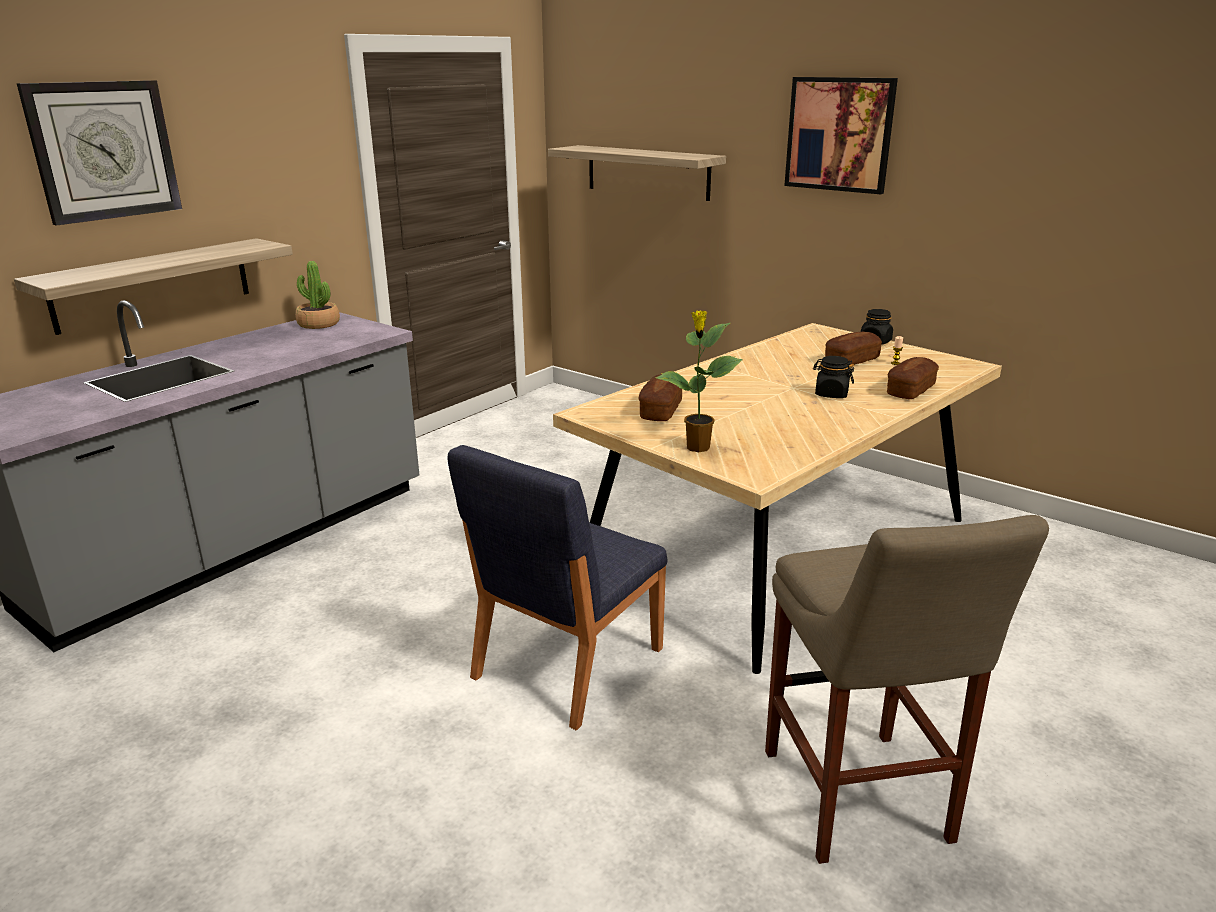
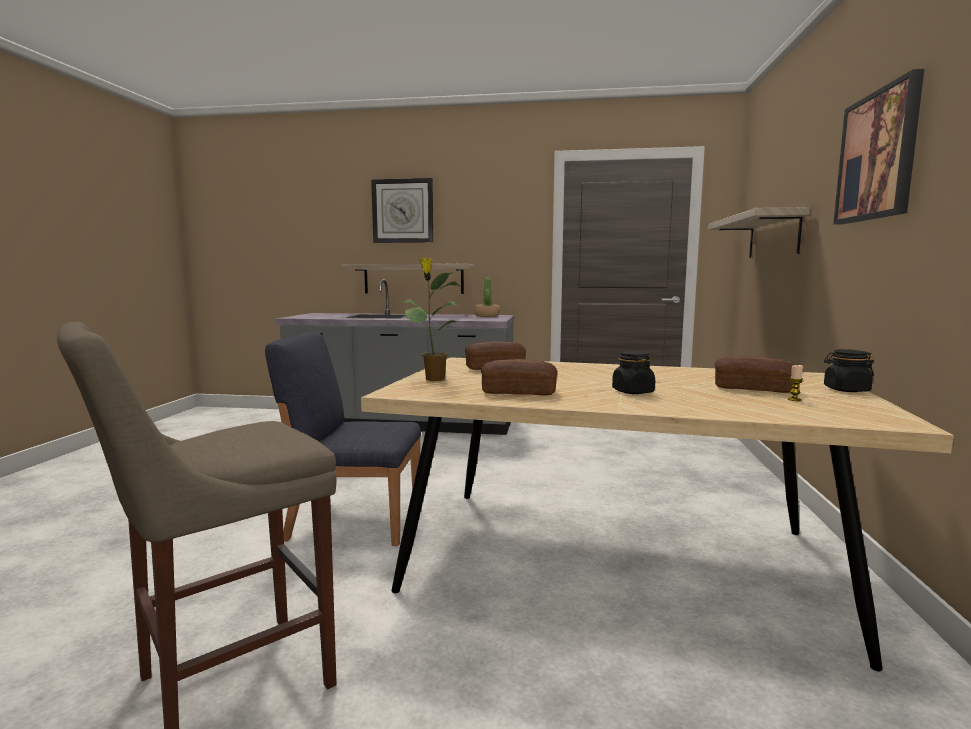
camera: 60 degrees right, 15 degrees down
(910, 390) = (718, 409): bread -> bread (518, 392)

